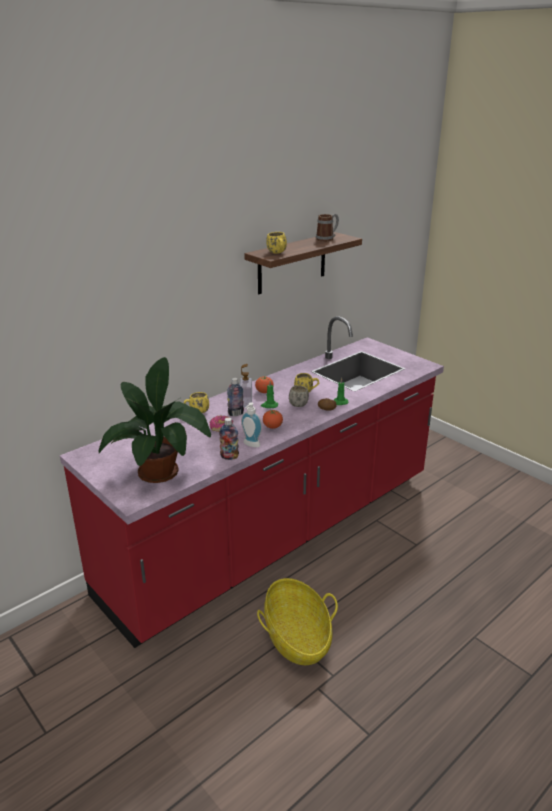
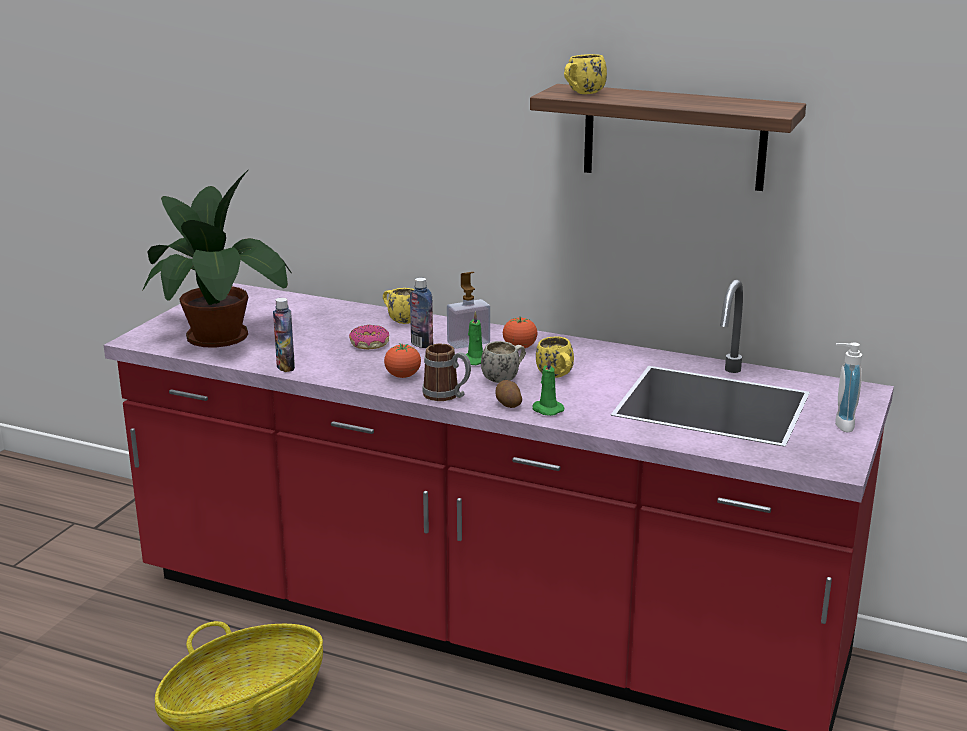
camera: 65 degrees right, 5 degrees down
(250, 445) = (331, 373): soap dispenser -> soap dispenser (840, 424)
(327, 239) = (736, 103): mug -> mug (447, 396)

